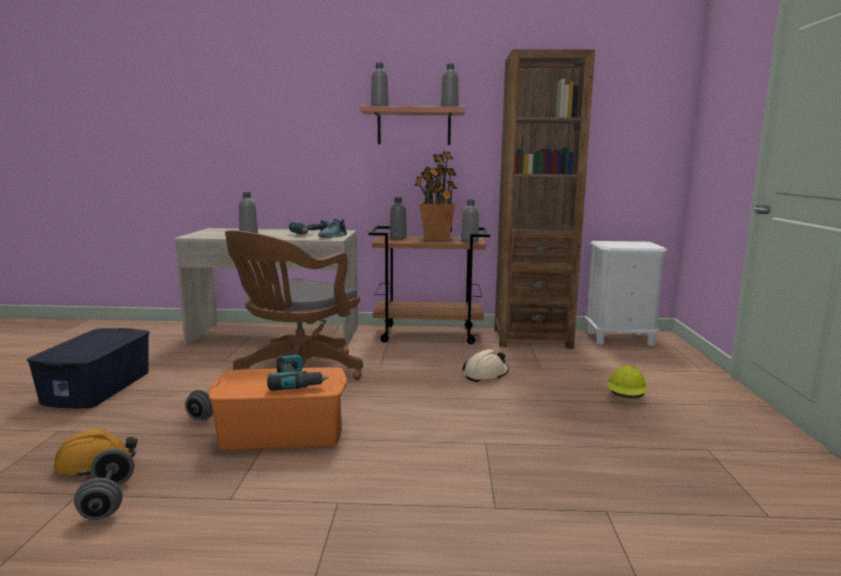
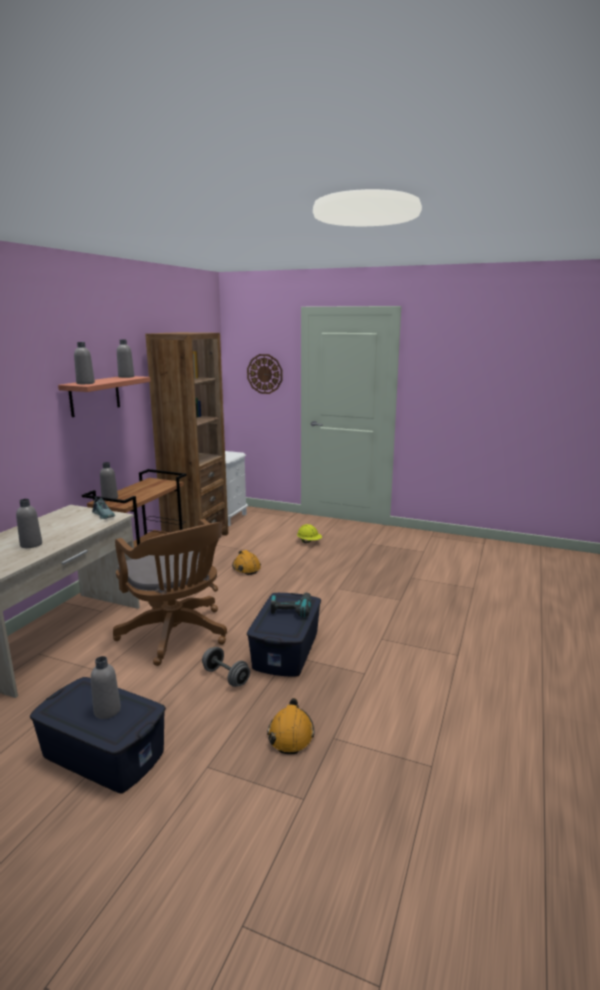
camera: 70 degrees left, 5 degrees up
(108, 500) = (347, 722): grey dumbbell -> none
(282, 433) = (286, 650): orange storage box -> blue storage box
(311, 234) = (74, 521): power drill -> none
(436, 238) = (137, 489): potted plant -> none
(469, 241) = (165, 483): grey bottle -> grey bottle (107, 710)
(486, 374) = (246, 568): beige hard hat -> orange hard hat
(728, 123) = (264, 374): none -> wall clock

